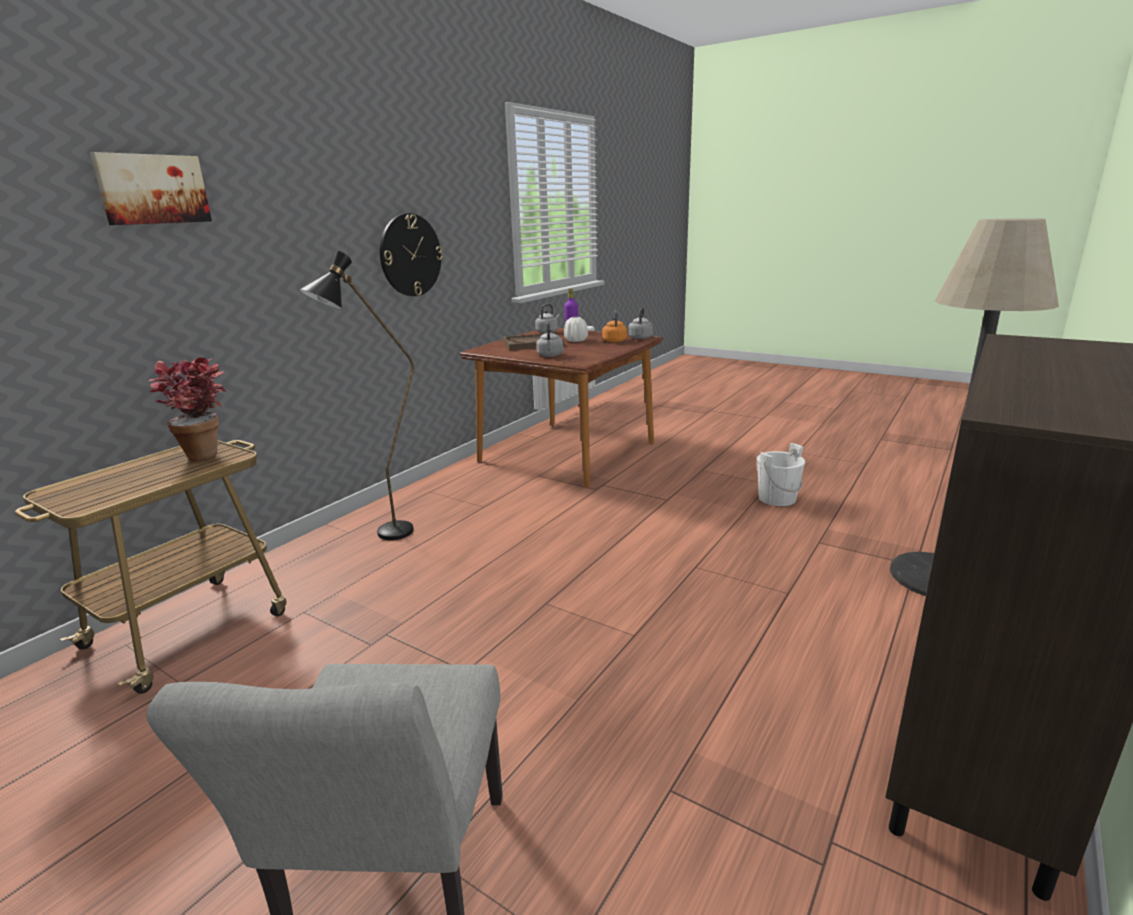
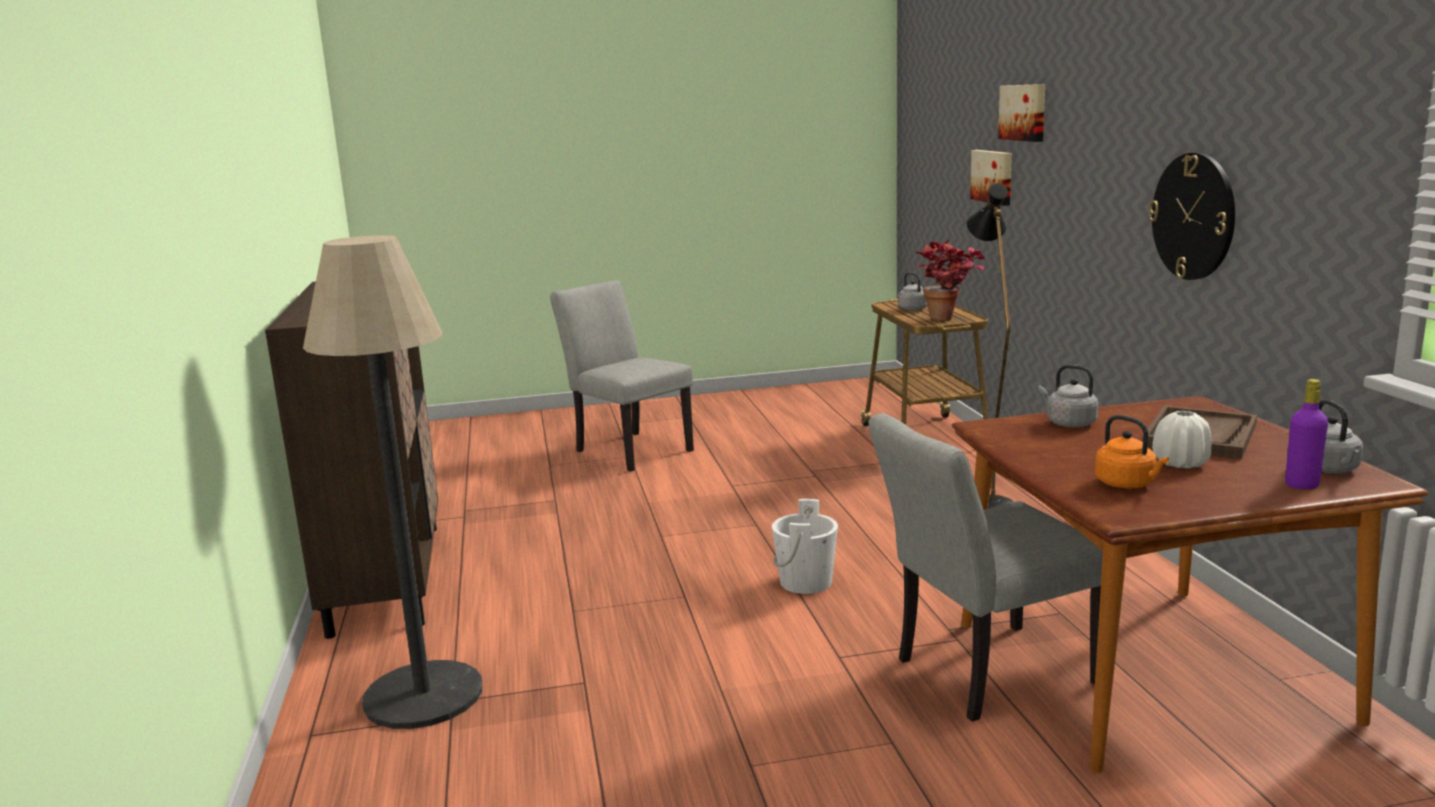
camera: 135 degrees right, 5 degrees down
(89, 280) = (993, 176): none -> picture
(623, 472) = (983, 674): none -> grey chair
(640, 337) = (1127, 510): grey kettle -> grey kettle (914, 309)
(777, 498) = (703, 734): white bucket -> white bucket (806, 582)

